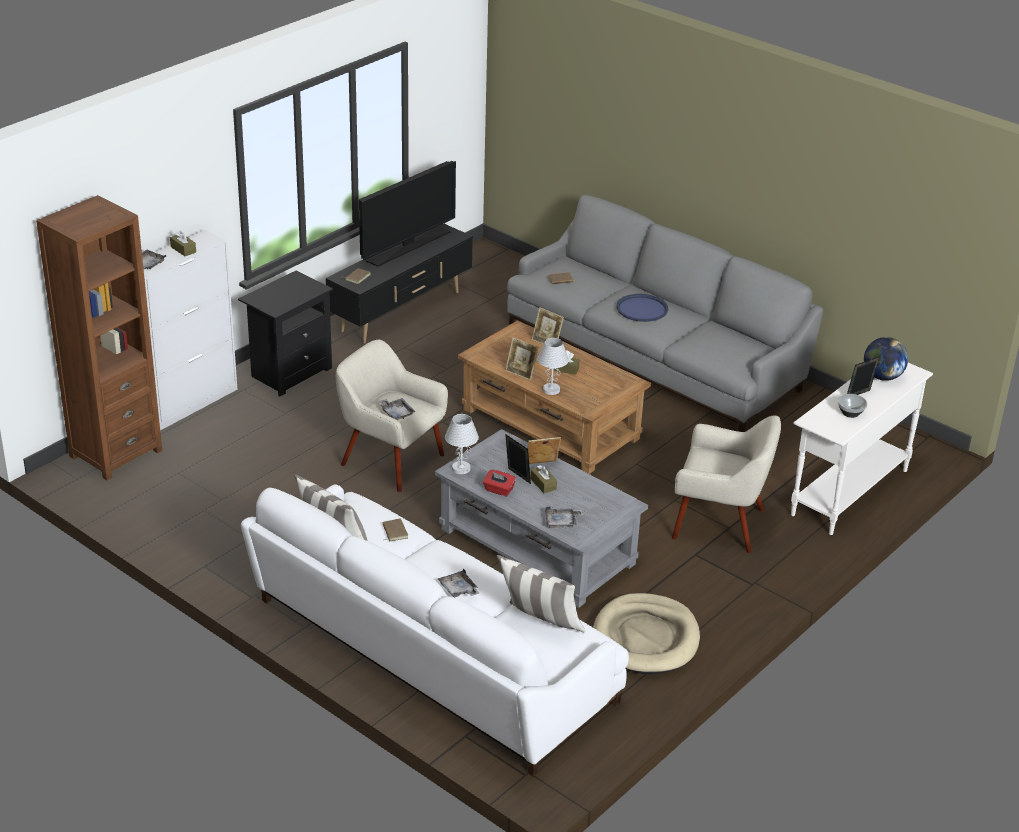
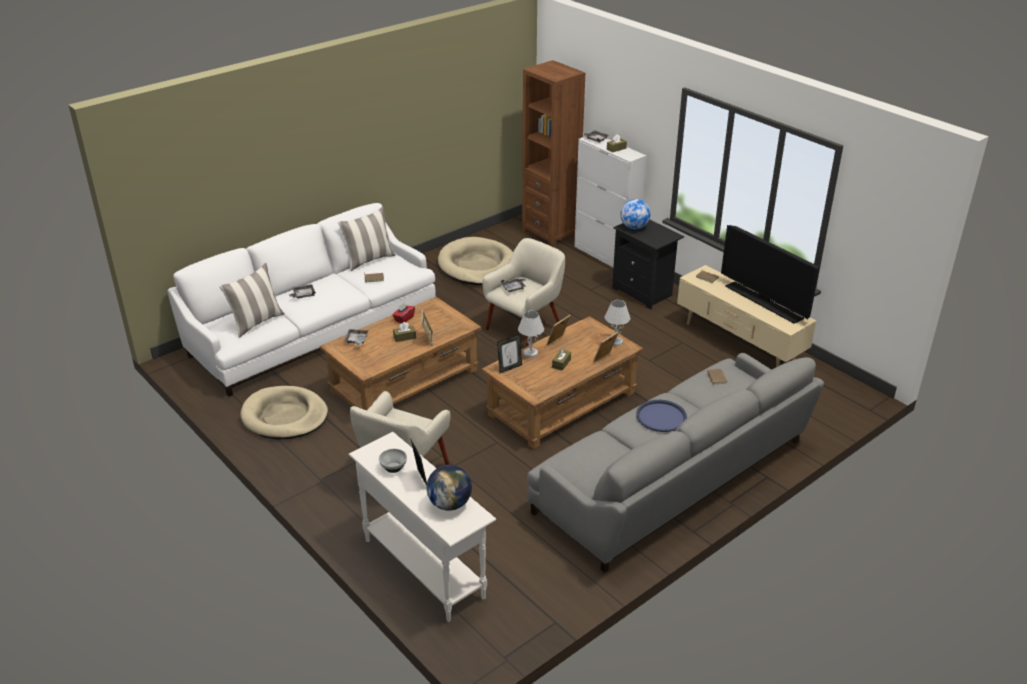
camera: 100 degrees right, 0 degrees up
(223, 513) = (478, 266): none -> beige dog bed
(275, 302) = (634, 227): none -> globe
(402, 312) = (739, 344): black tv stand -> beige tv stand
(461, 468) = (435, 306): white table lamp -> white table lamp (616, 342)
(517, 477) = (417, 327): picture frame -> picture frame (509, 368)
(536, 546) = (405, 380): grey coffee table -> brown coffee table

